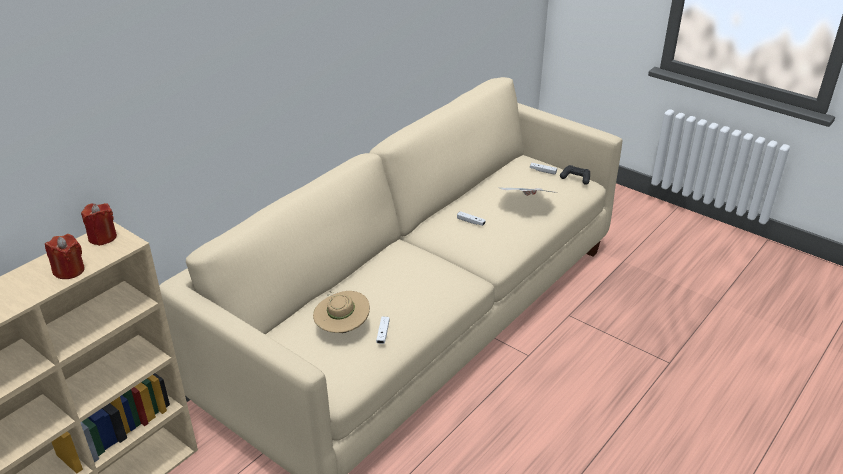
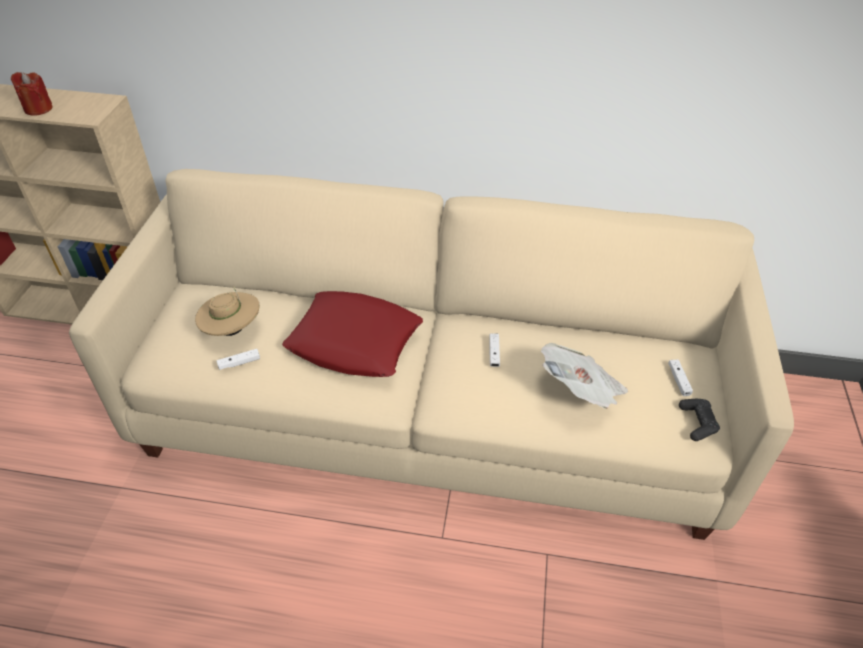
camera: 60 degrees right, 10 degrees up
(102, 237) = (95, 102): red candle -> none
(408, 274) = (355, 341): none -> red pillow

